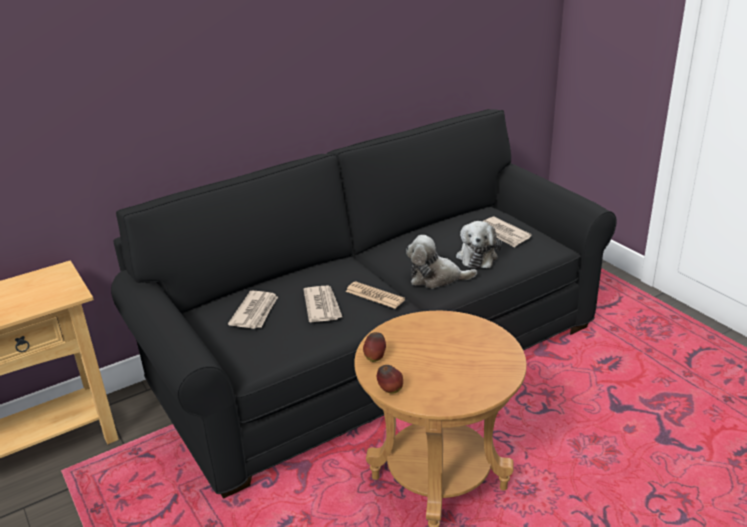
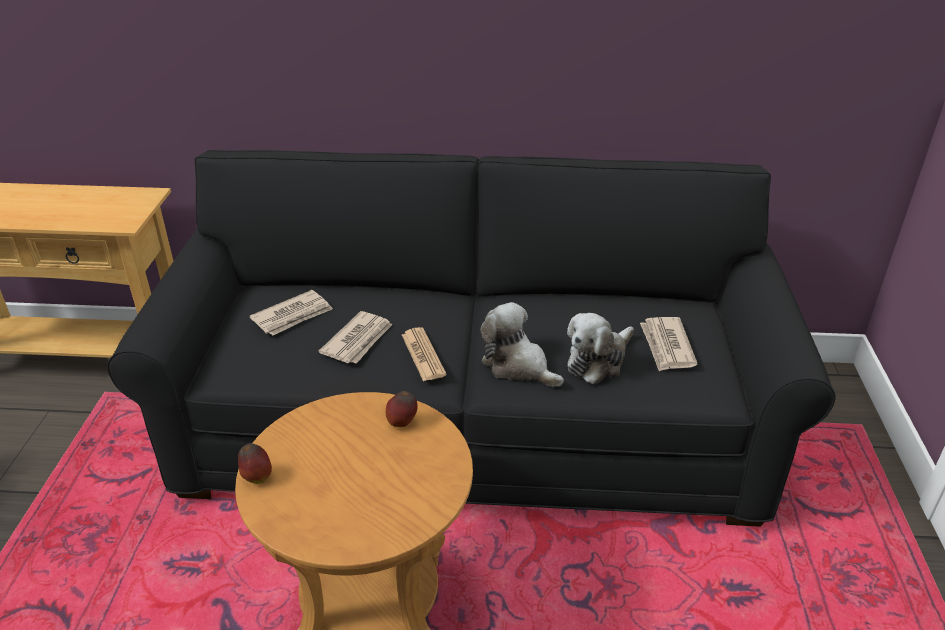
camera: 35 degrees right, 5 degrees up
(375, 358) = (294, 430): apple -> apple (402, 423)

